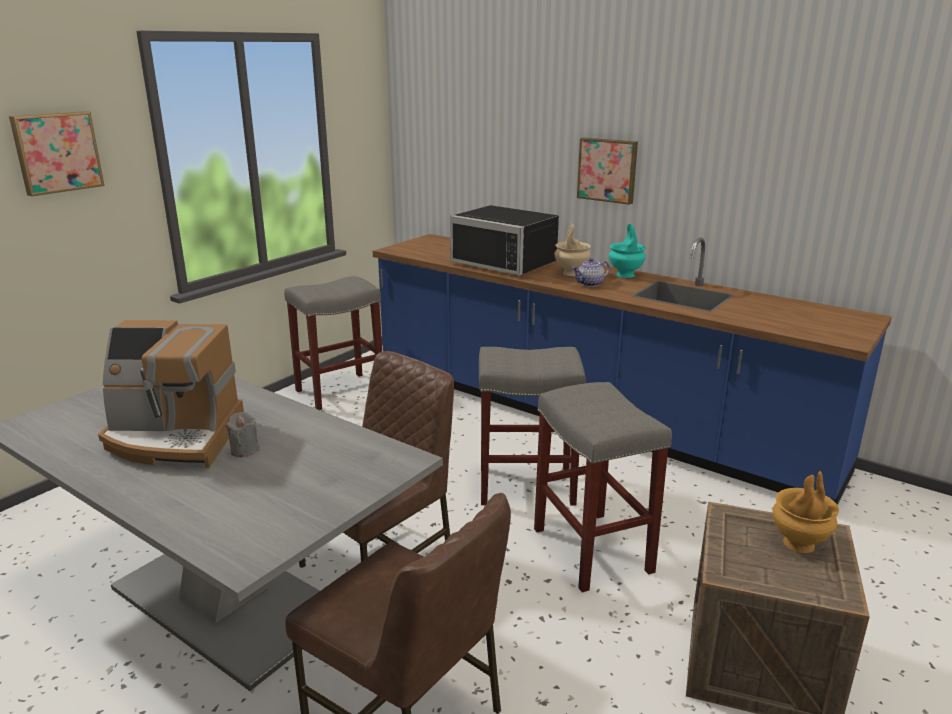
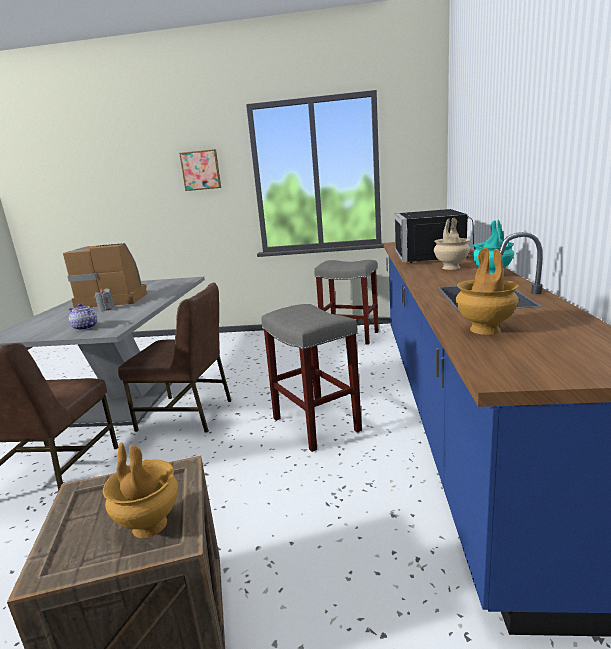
camera: 60 degrees right, 5 degrees down
(174, 438) = (113, 299): coffee machine -> coffee machine turned 120 degrees clockwise
(590, 284) = (436, 275): teapot -> teapot (84, 328)
(590, 549) = (258, 478): grey stool -> none
(608, 170) = (512, 166): picture -> none
(765, 319) = (486, 329): none -> brown vase

